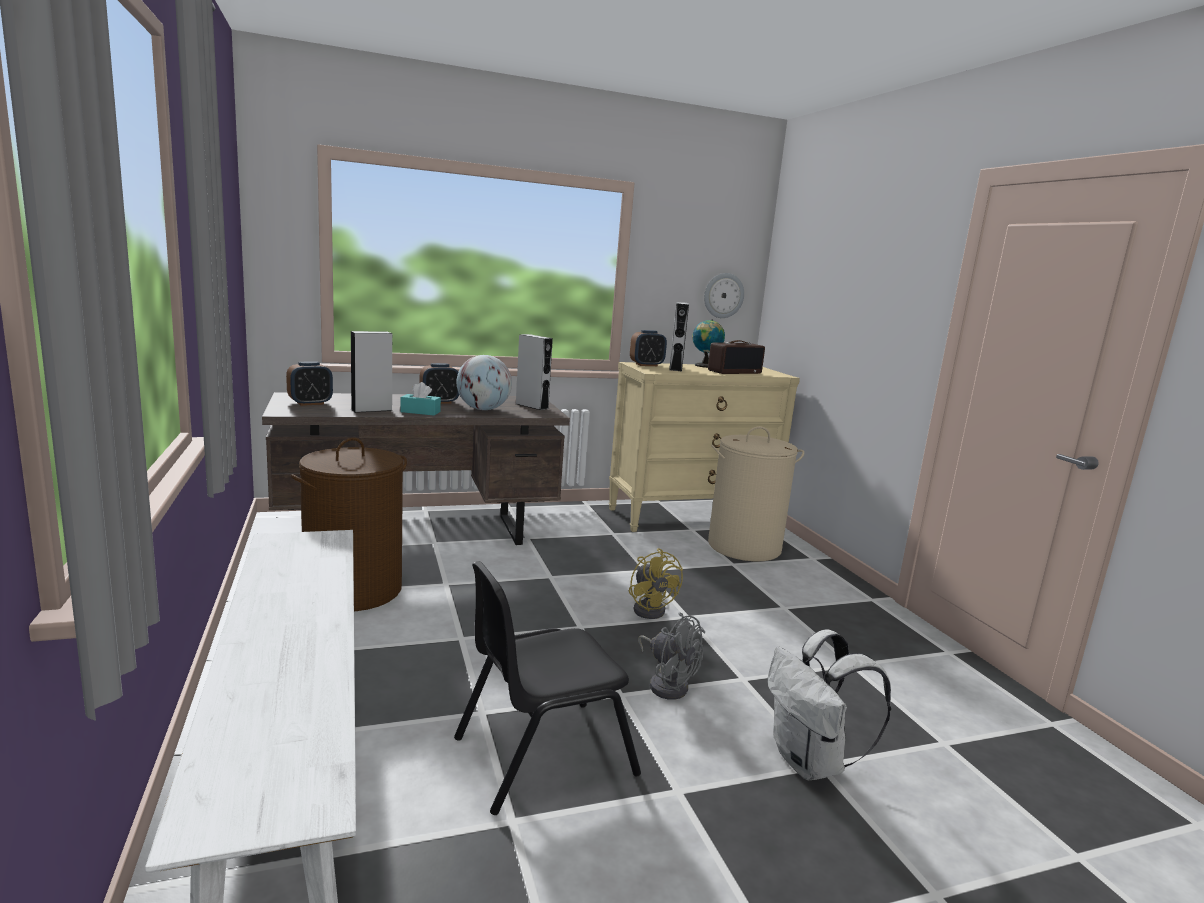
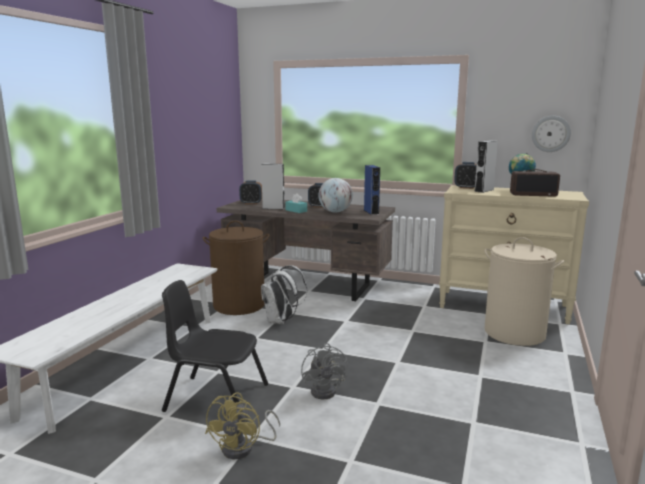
camera: 40 degrees right, 0 degrees up
(532, 406) = (371, 212): grey speaker -> blue speaker
(651, 609) = (380, 352): yellow fan -> yellow fan (244, 448)
(811, 763) = (346, 457): white backpack -> white backpack (281, 321)

